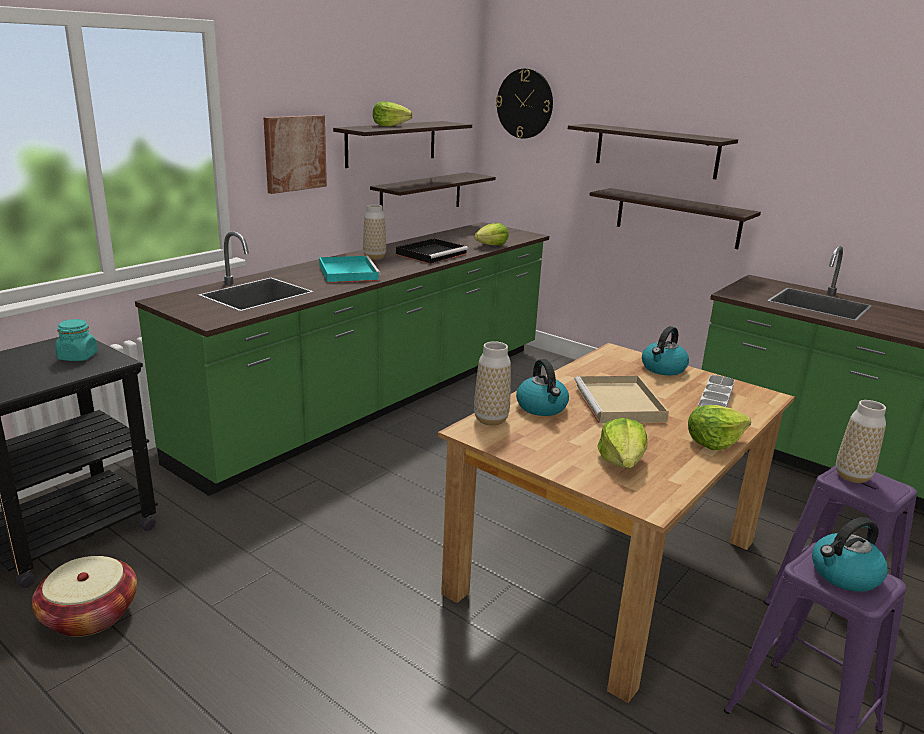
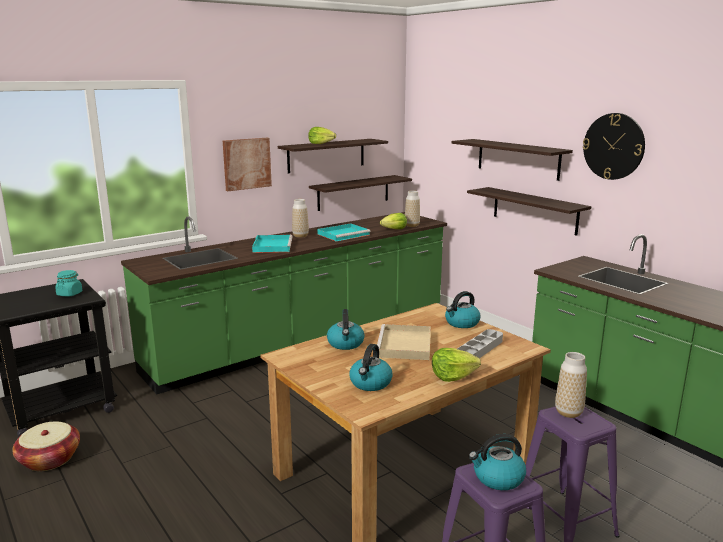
camera: 15 degrees right, 5 degrees down
(432, 254) = (344, 234): black tray -> turquoise tray
(491, 420) = (302, 349): vase -> vase (412, 225)
(525, 103) = (432, 124): wall clock -> wall clock (613, 146)
(622, 462) = (370, 383): lettuce -> kettle

